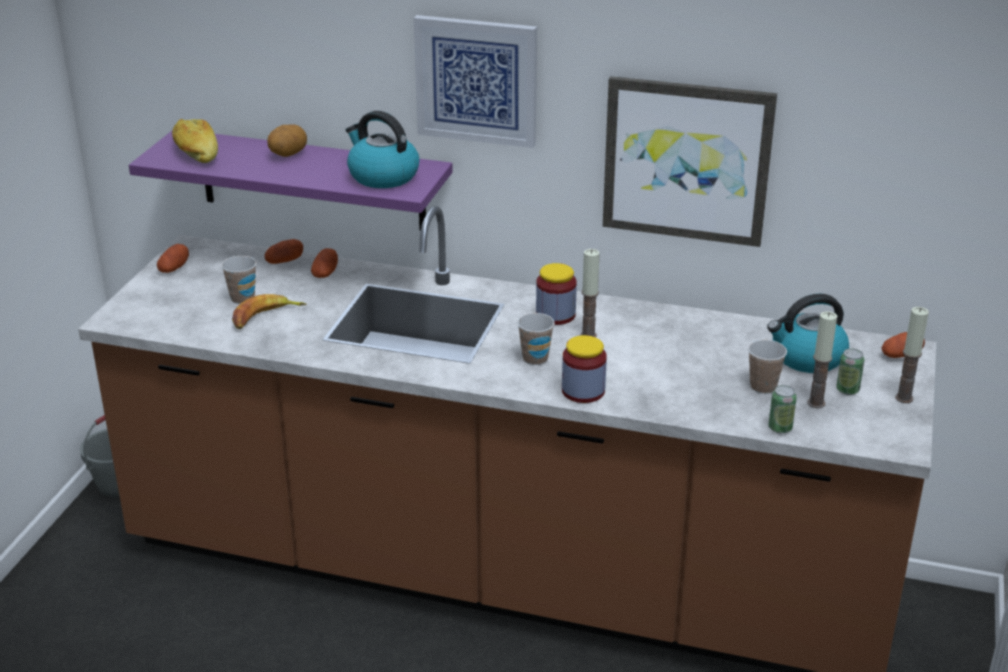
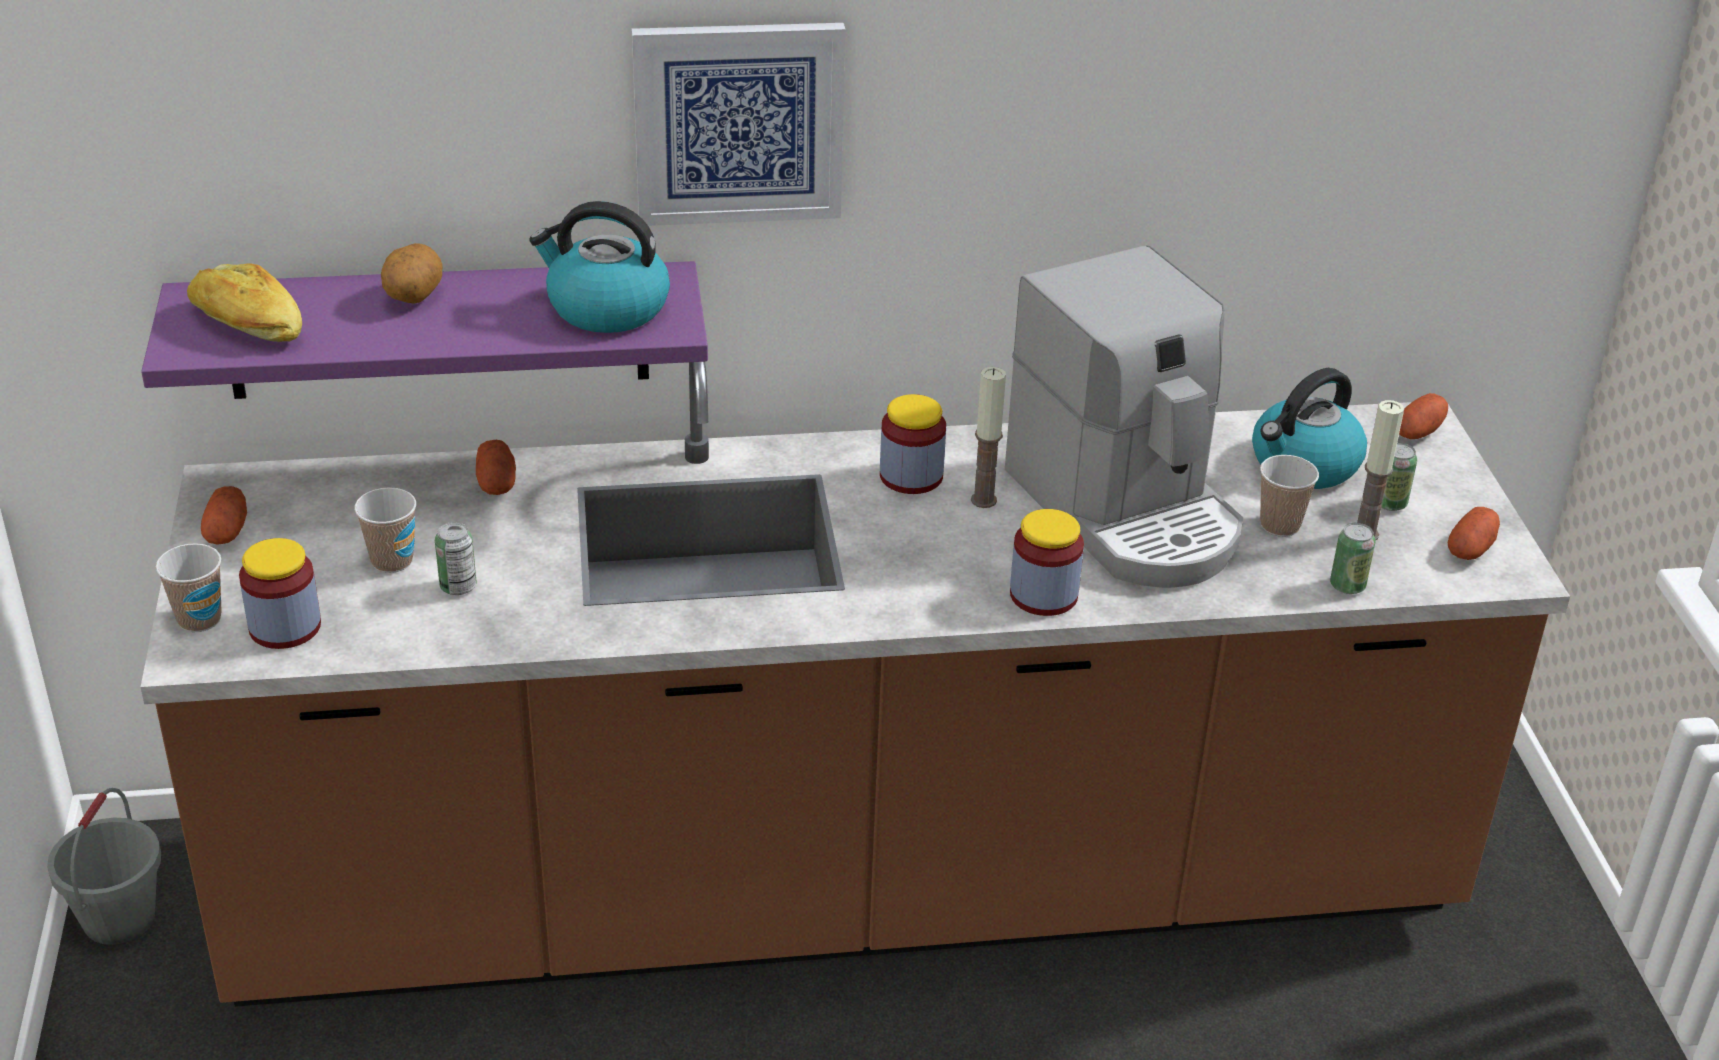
camera: 25 degrees left, 5 degrees up
(166, 317) = (285, 627): none -> jar
(265, 317) = (458, 586): banana -> can
(284, 261) = (411, 476): potato -> potato (1470, 549)
(535, 358) = (935, 557): cup -> cup (199, 619)
(671, 359) = (1127, 512): none -> coffee machine
(687, 160) = (1084, 198): picture -> none
(904, 398) = (1467, 498): candle -> none

